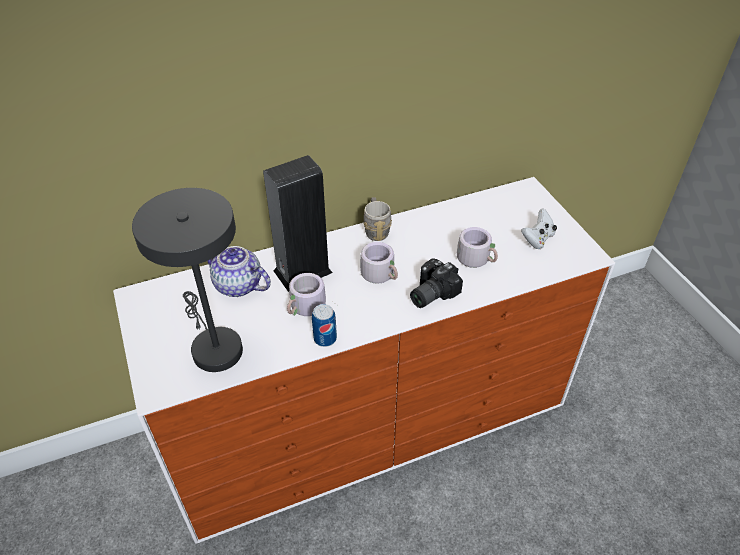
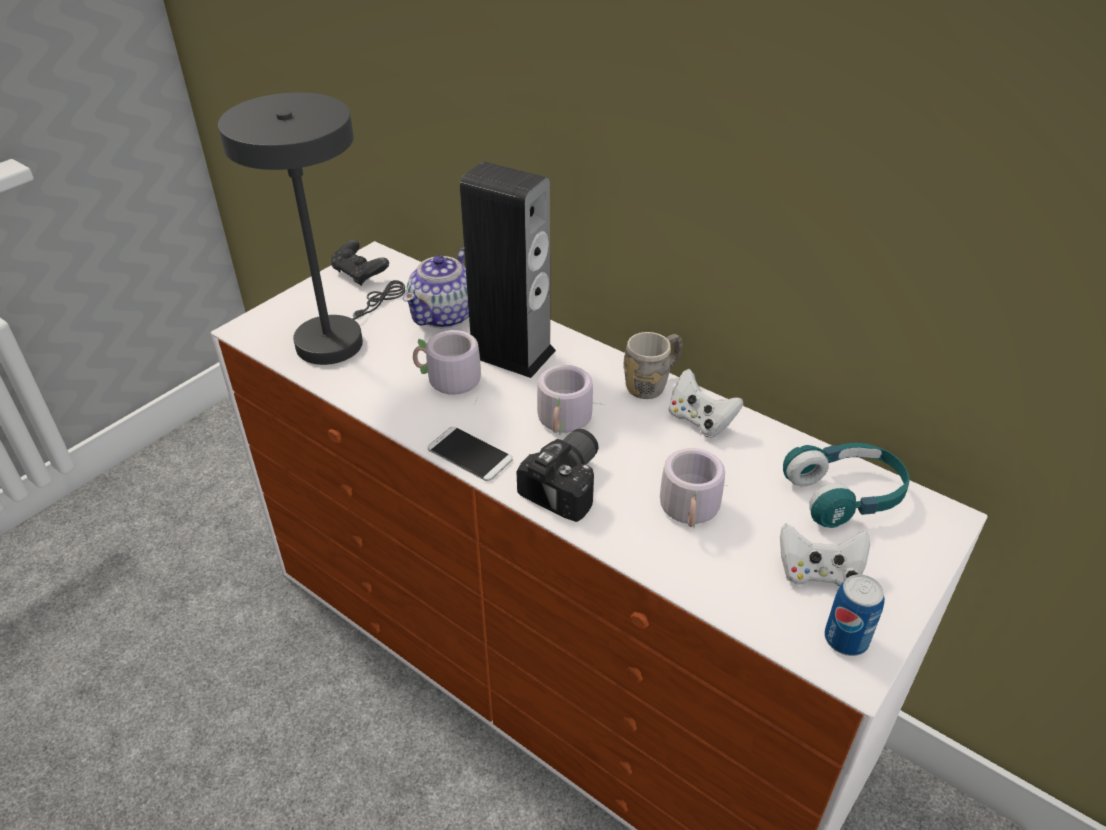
camera: 60 degrees right, 5 degrees down
(149, 310) = (360, 274): none -> black game controller
(238, 285) = (445, 315): teapot -> teapot turned 150 degrees counterclockwise
(325, 339) = (406, 418): can -> can (846, 639)
(378, 323) = (469, 454): none -> phone
(417, 227) = (700, 421): none -> white game controller
(429, 293) = (569, 485): camera -> camera turned 105 degrees clockwise
(498, 208) = (845, 495): none -> turquoise headphones

